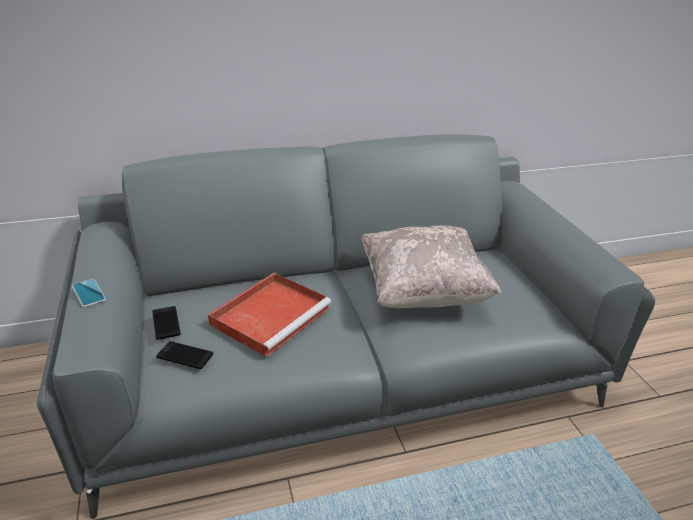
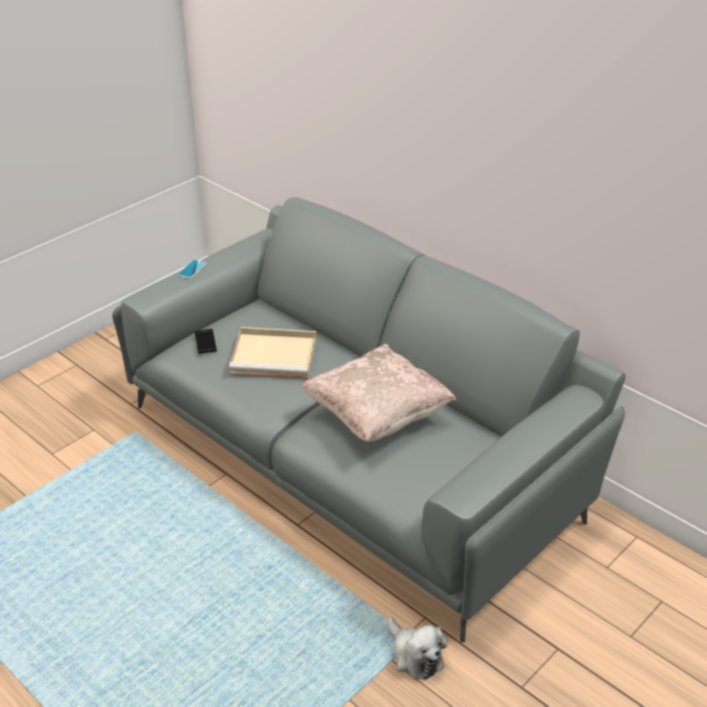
camera: 60 degrees right, 5 degrees up
(166, 323) = (230, 318): phone -> none
(271, 315) = (276, 355): red tray -> beige tray
(611, 442) = (415, 655): none -> plush toy

